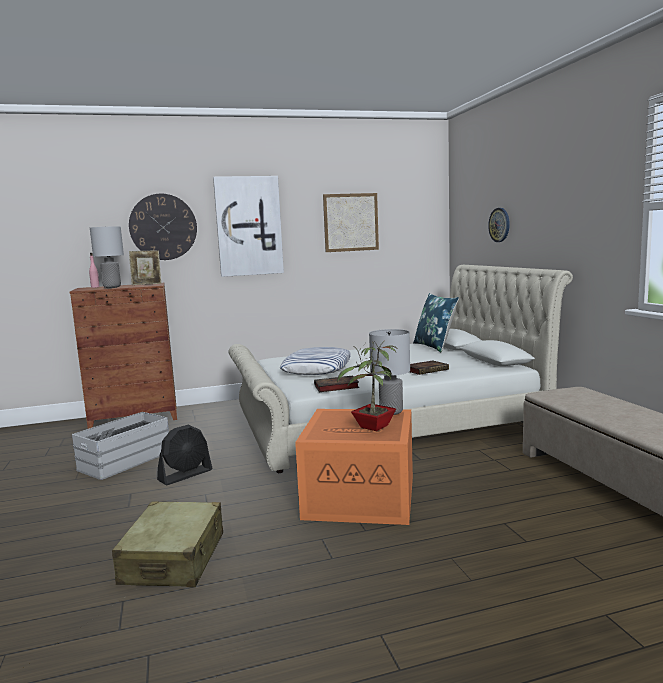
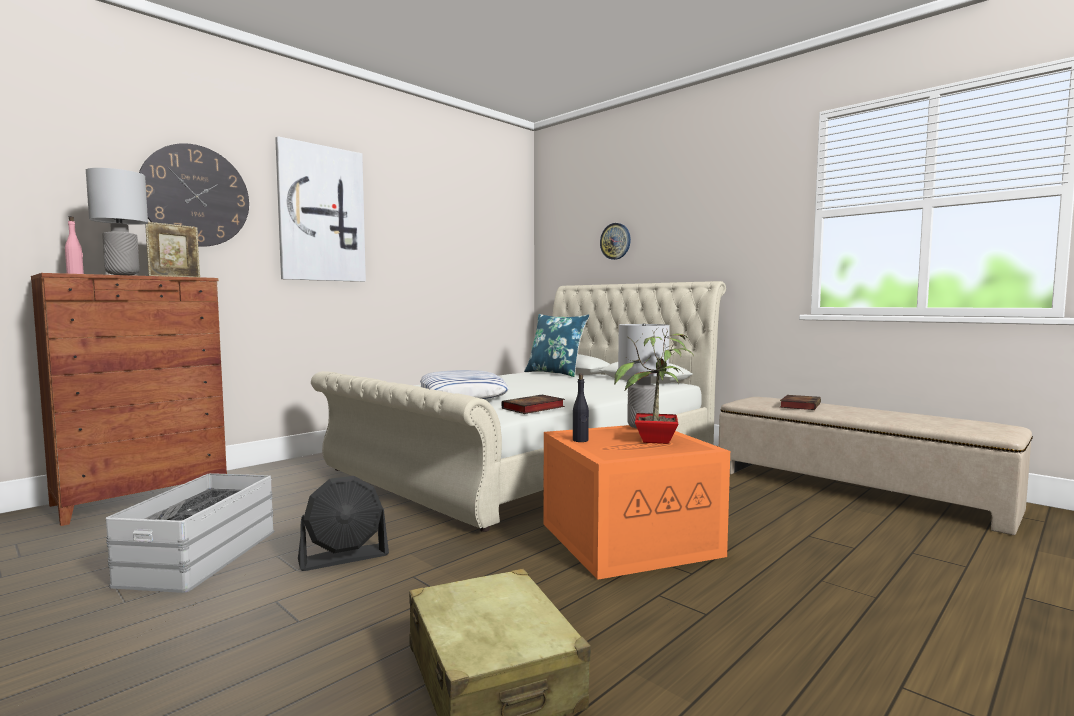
camera: 30 degrees left, 5 degrees down
(185, 475) = (344, 557): black fan -> black fan turned 45 degrees clockwise
(324, 420) = (580, 440): none -> black bottle
(351, 221) = (441, 227): picture -> none
(426, 370) = (599, 389): book -> book (800, 406)

